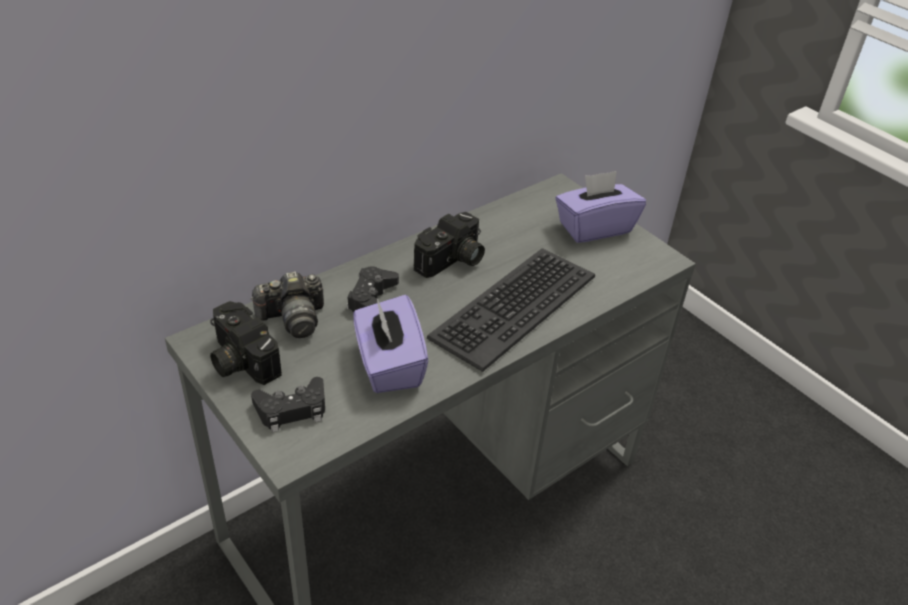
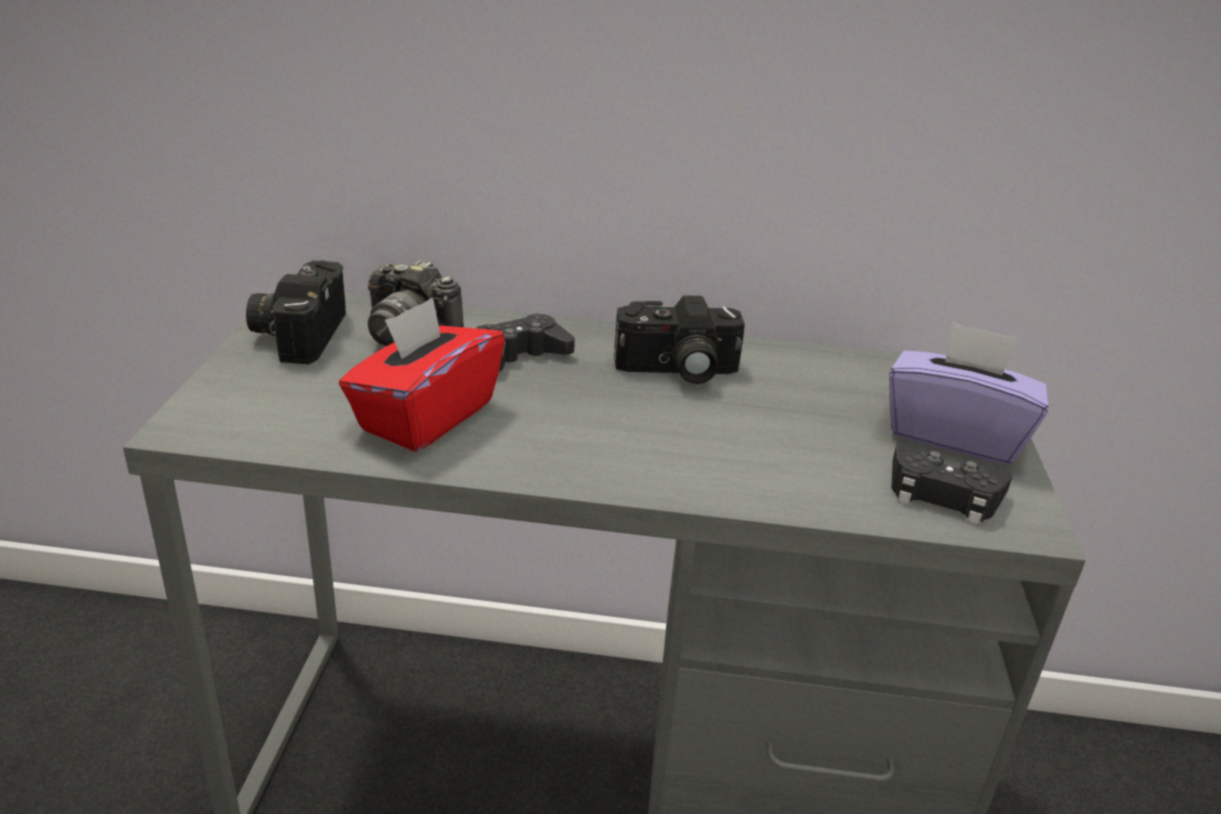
camera: 45 degrees right, 10 degrees down
(292, 409) = (263, 395): black game controller -> black game controller (943, 494)
(388, 365) = (425, 416): purple tissue box -> red tissue box
(513, 306) = (678, 448): keyboard -> none

